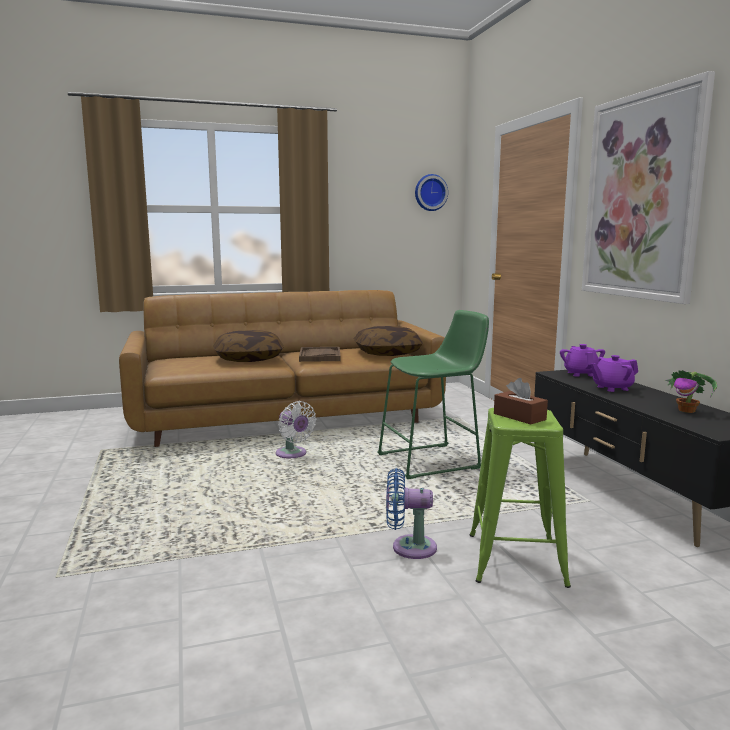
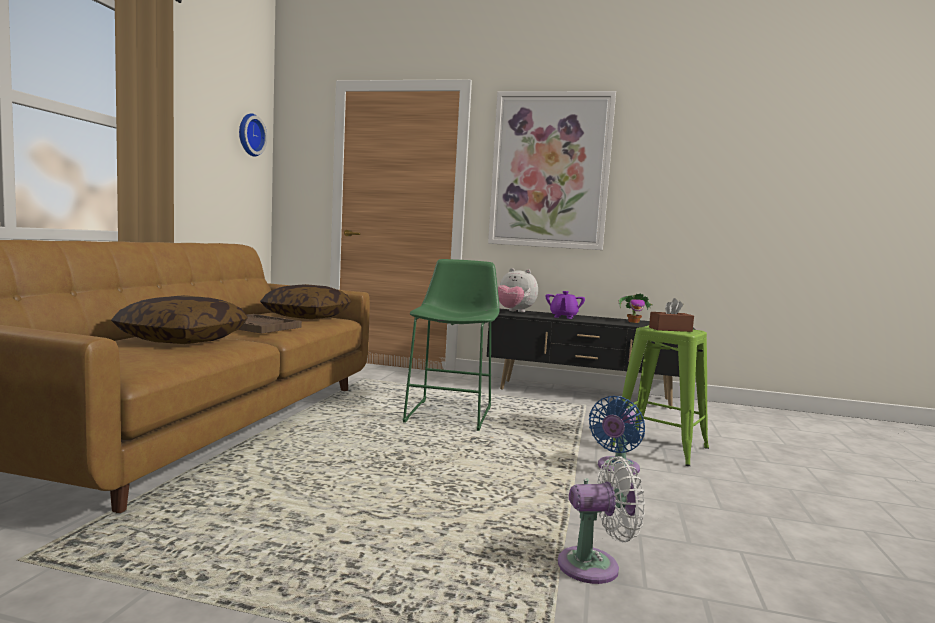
camera: 60 degrees left, 5 degrees down
(293, 454) = (333, 450): white fan -> white fan (595, 566)
(580, 374) = (514, 312): purple teapot -> plush toy

